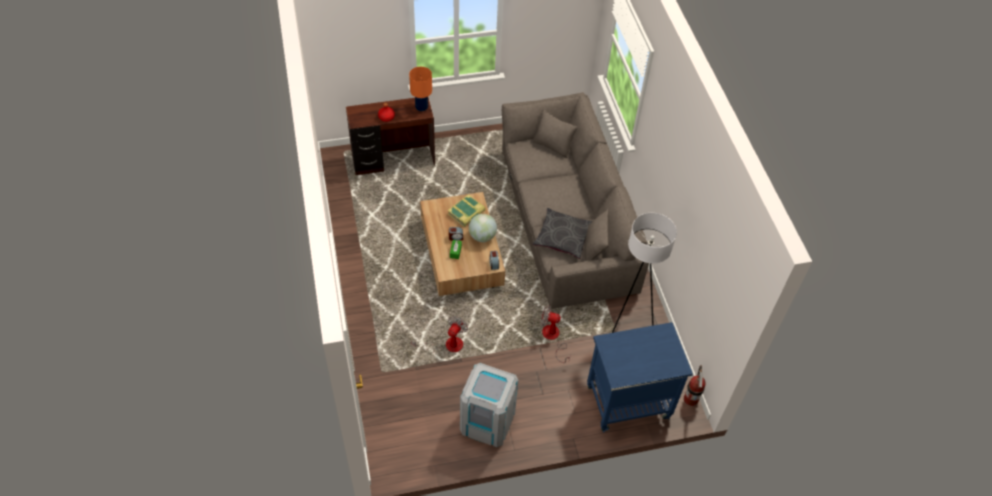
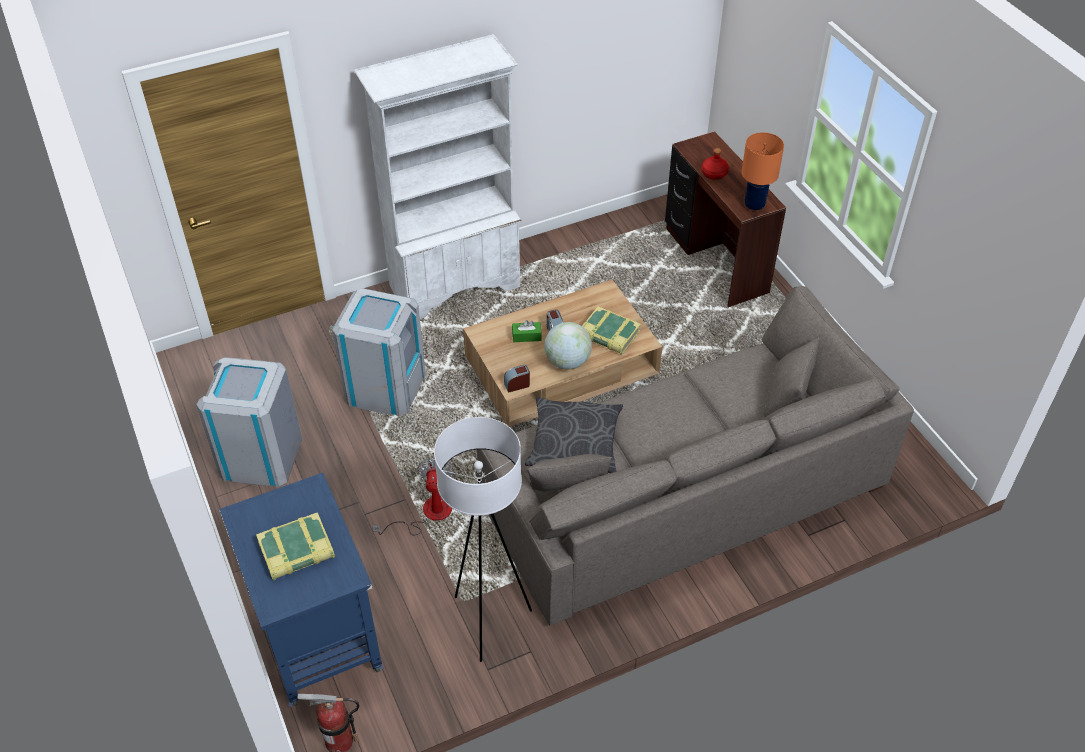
camera: 80 degrees right, 5 degrees down
(367, 294) = (454, 285): none -> white bookcase
(447, 345) = (385, 387): fan -> grey trash can
(647, 353) = (297, 551): none -> book

